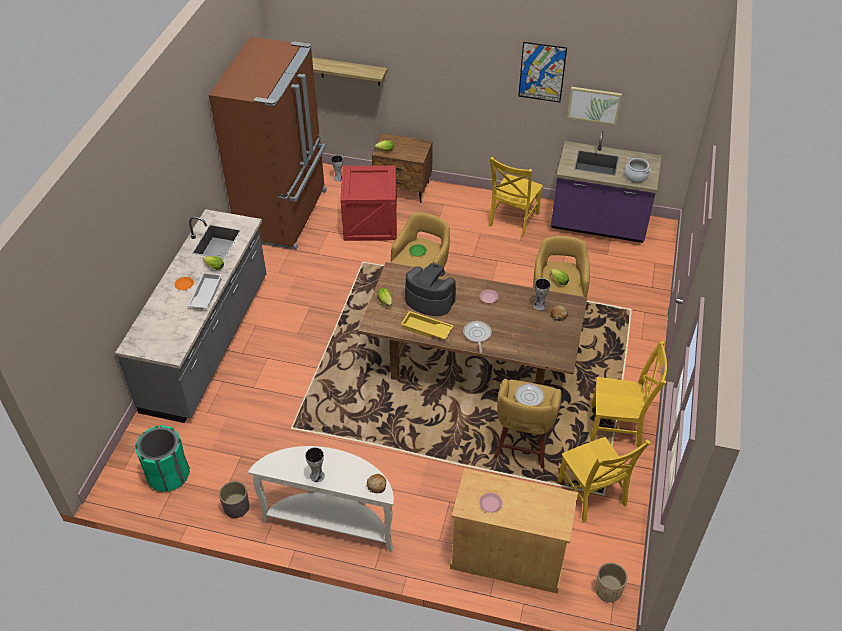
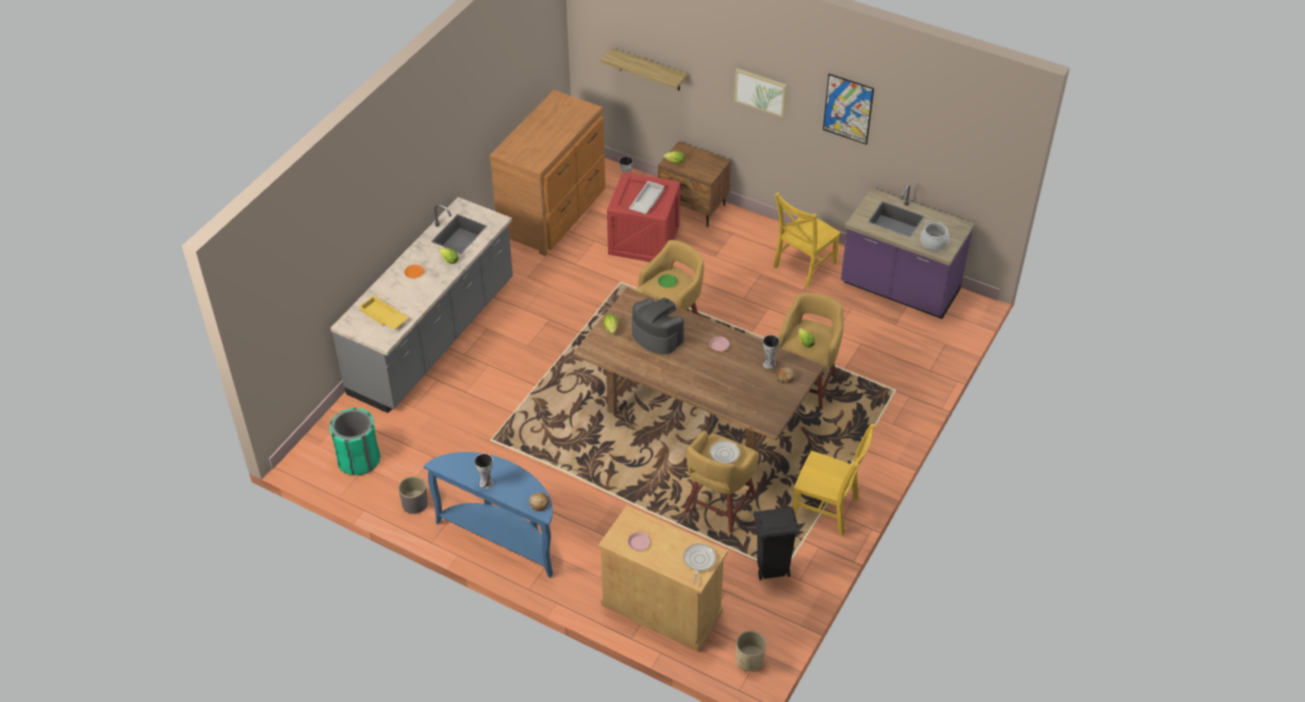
camera: 15 degrees right, 0 degrees up
(205, 294) = (432, 286): white tray -> white tray (646, 201)
(284, 214) = (554, 213): brown fridge -> brown dresser
(332, 521) = (502, 537): white console table -> blue console table
(426, 329) = (642, 365): yellow tray -> yellow tray (383, 317)
(477, 335) = (692, 381): frying pan -> frying pan (698, 561)
(592, 495) = (771, 570): yellow chair -> black trash can
(594, 105) = (902, 154): picture -> picture (760, 92)

